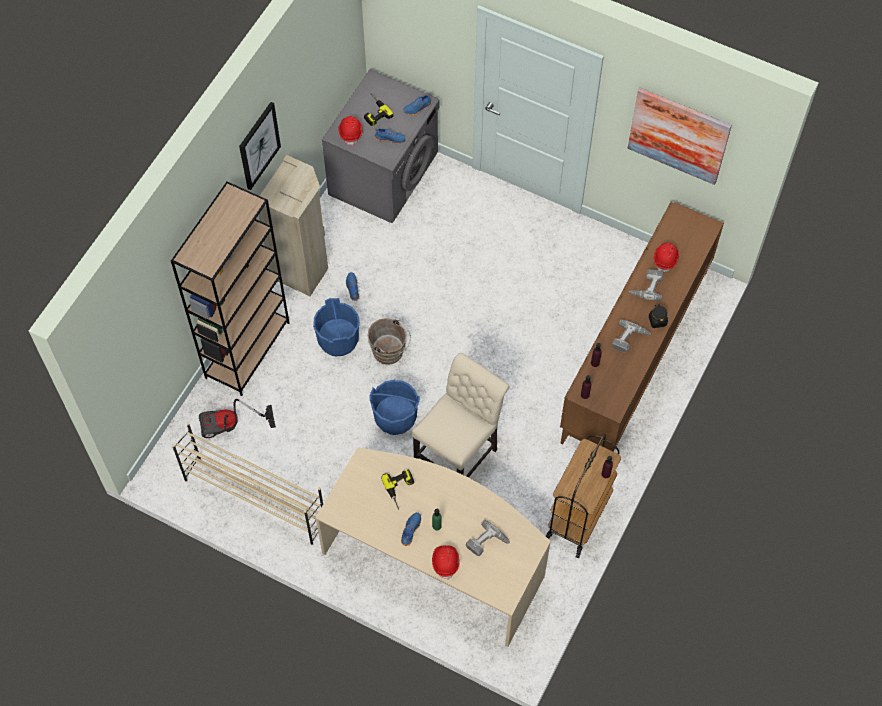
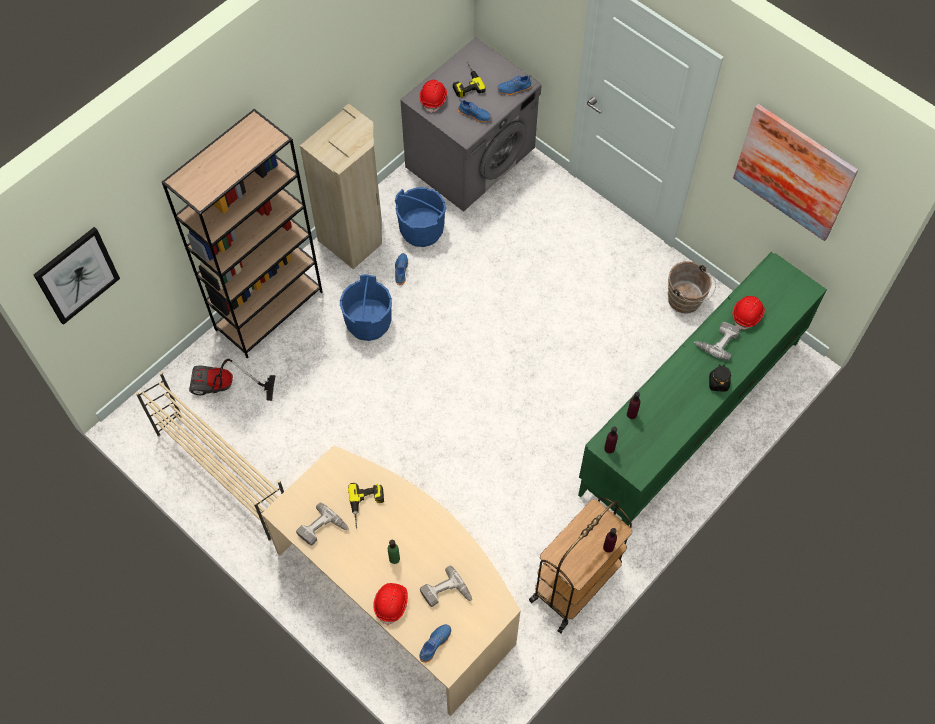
camera: 15 degrees right, 0 degrees up
(259, 145) = (308, 80): picture -> picture (77, 275)
(390, 353) = (419, 349): brown bucket -> brown bucket (686, 301)
(395, 417) = (403, 422): blue bucket -> blue bucket (421, 230)
(410, 530) = (363, 555): blue shoe -> blue shoe (434, 643)
(460, 452) = (462, 478): beige chair -> none
(630, 339) = (680, 397): power drill -> power drill (323, 530)
(635, 356) = (691, 418): brown cabinet -> green cabinet

